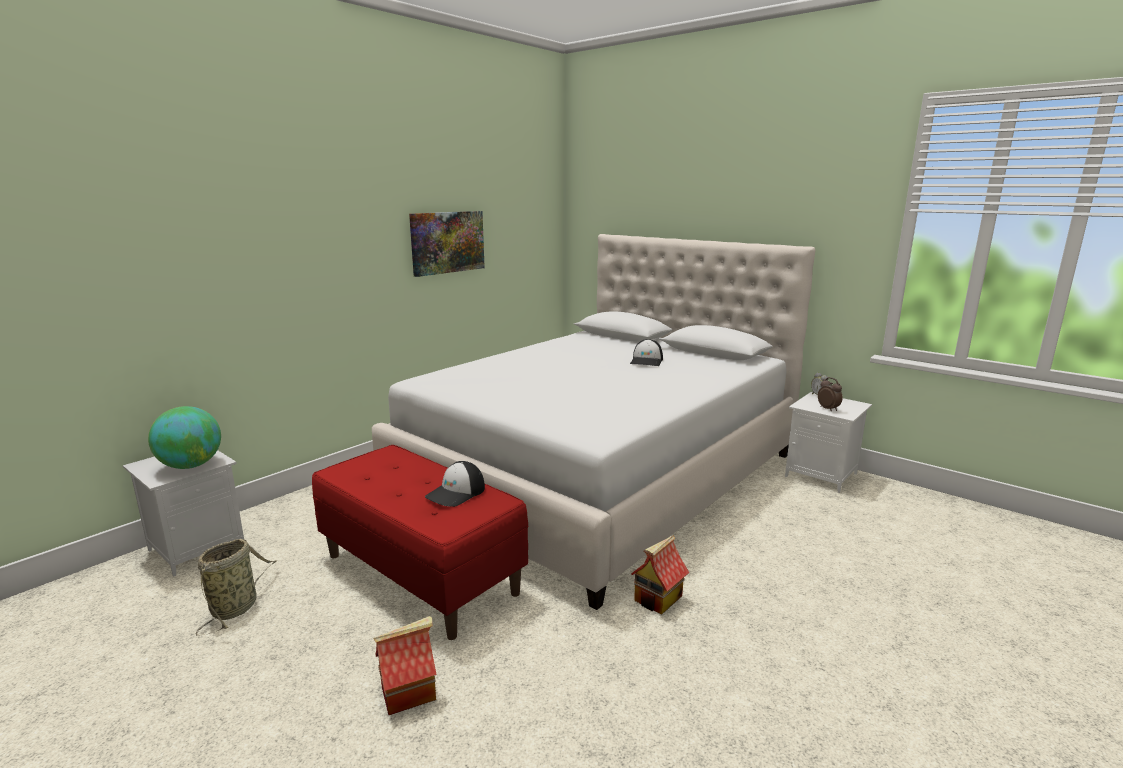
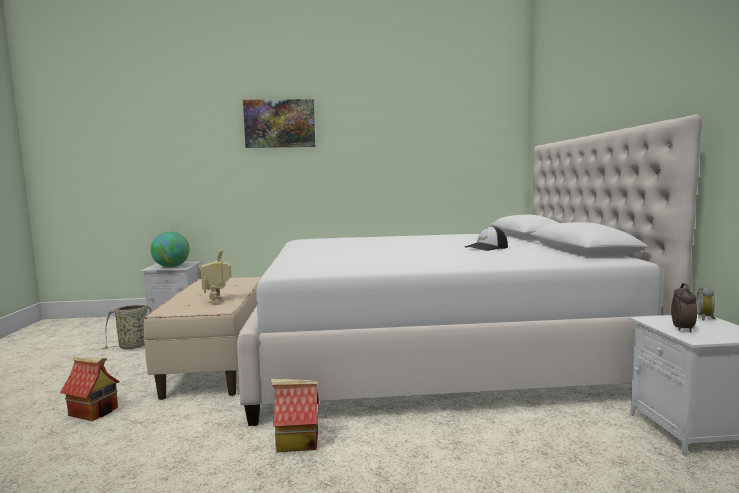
camera: 45 degrees right, 10 degrees down
(421, 574) = (218, 363): red bench -> beige bench
(447, 242) = (392, 153): picture -> picture (280, 123)
(456, 493) = (218, 300): cap -> toy robot

